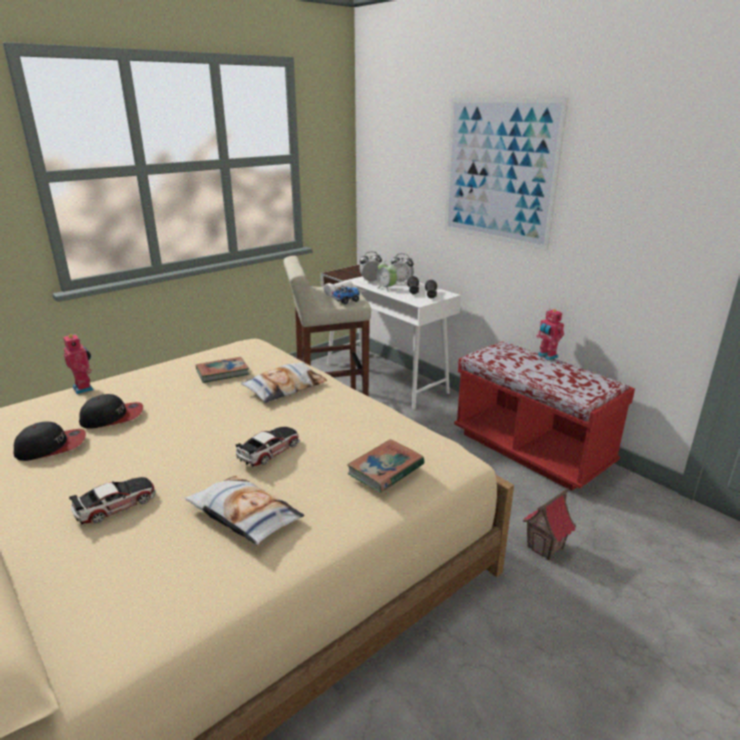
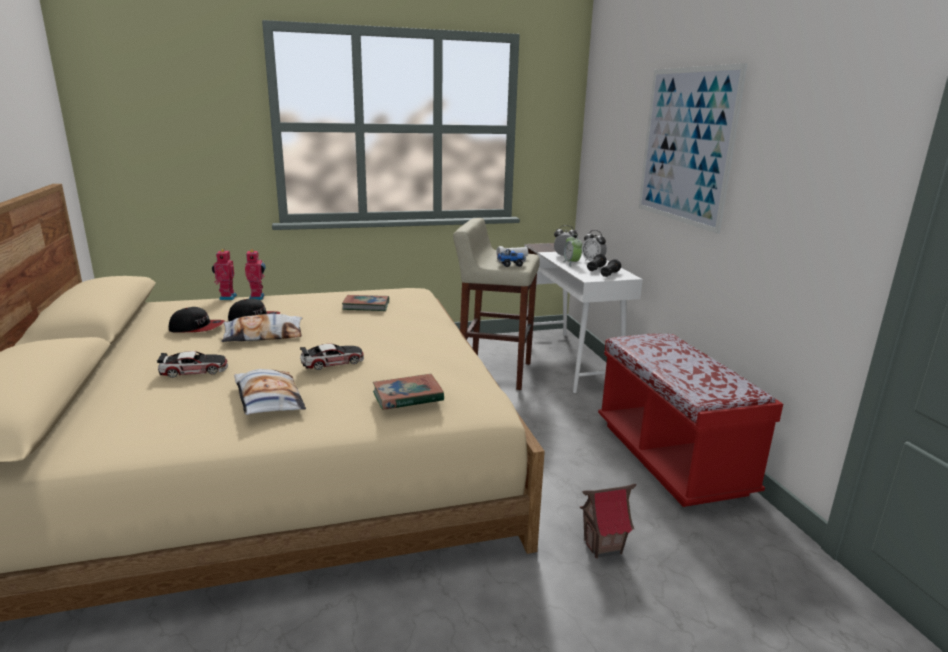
camera: 25 degrees right, 5 degrees down
(285, 387) = (402, 325): pillow -> pillow (263, 335)
(546, 356) = (702, 354): toy robot -> toy robot (226, 297)

